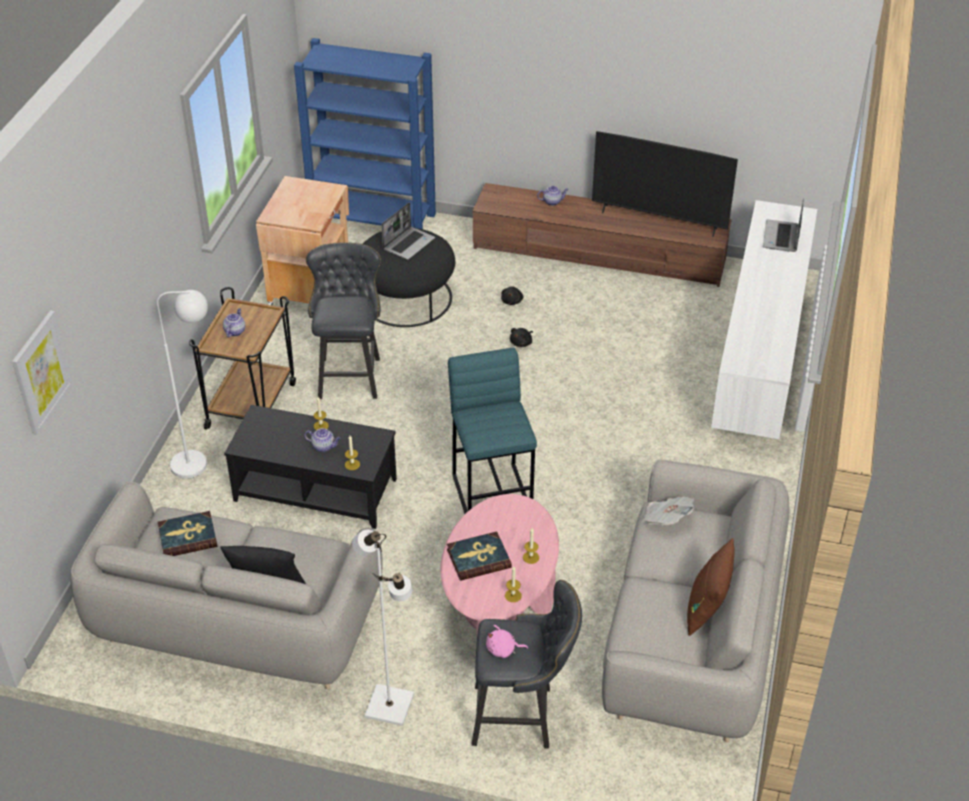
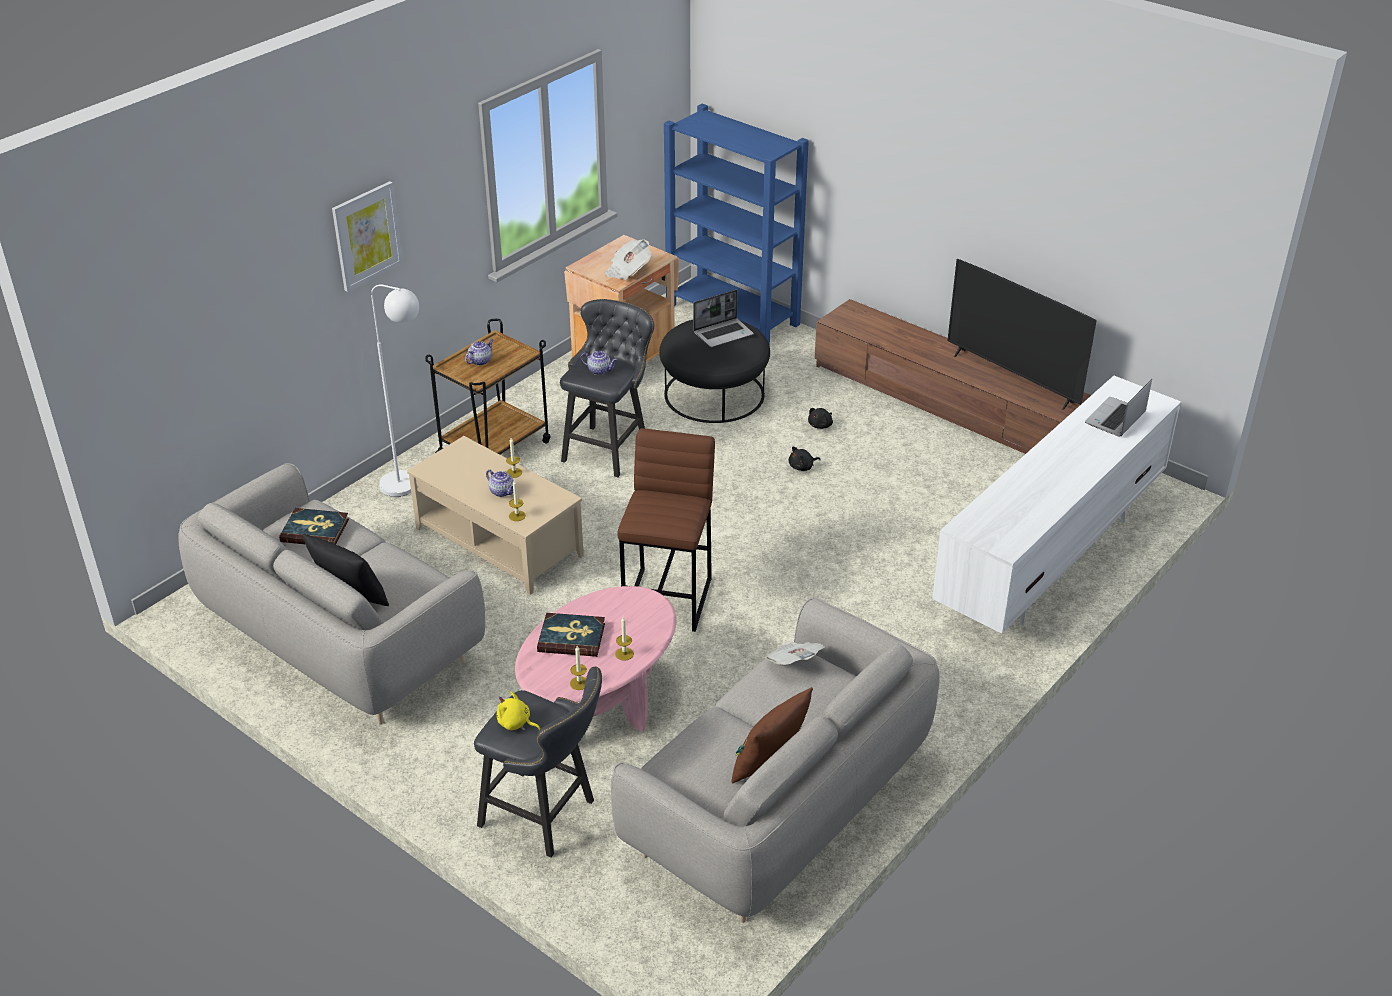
camera: 25 degrees right, 5 degrees down
(41, 372) = (205, 316): picture -> picture (367, 235)
(314, 210) = (628, 271): none -> newspaper
(315, 491) = (497, 543): black coffee table -> beige coffee table
(389, 706) = (425, 760): white floor lamp -> none
(491, 493) = (668, 598): turquoise stool -> brown stool
(503, 650) = (516, 723): pink plush toy -> yellow plush toy
(552, 201) = (908, 333): teapot -> teapot (600, 370)

